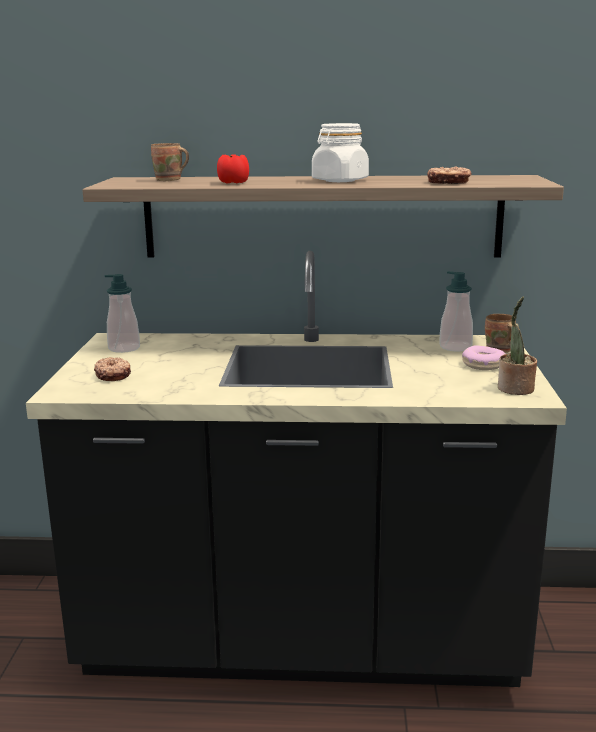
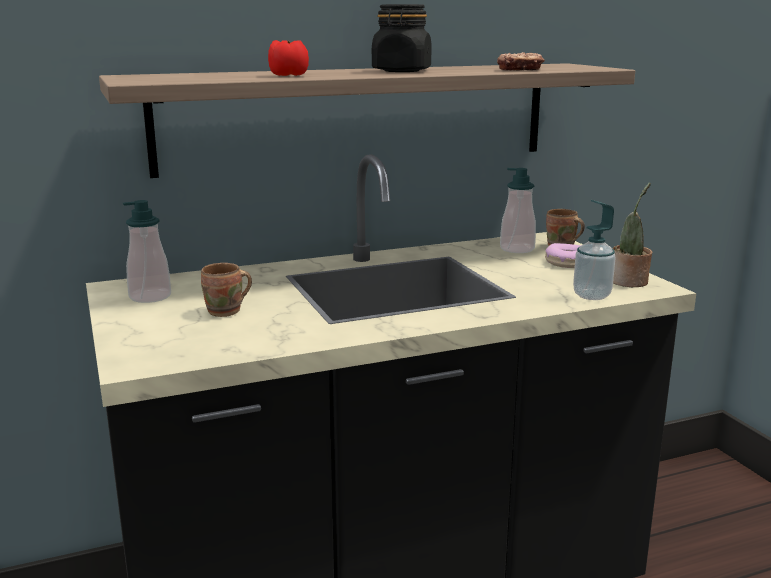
camera: 25 degrees left, 0 degrees up
(113, 375) = (180, 331): donut -> none
(169, 180) = (195, 75): brown mug -> brown mug (226, 312)
(339, 180) = (401, 71): white jar -> black jar
(461, 395) = (591, 295): none -> soap dispenser

